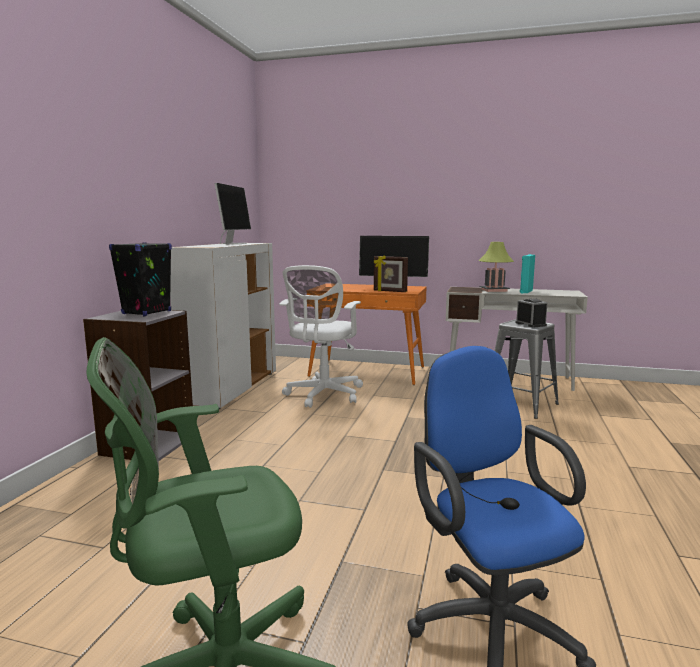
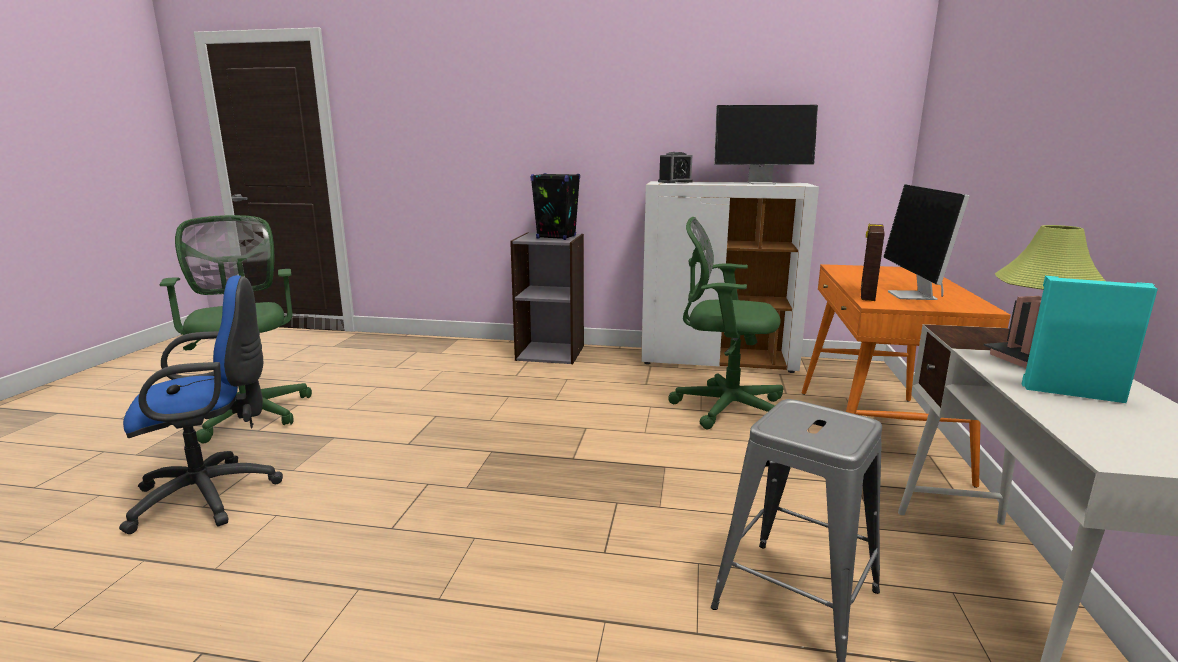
camera: 85 degrees right, 5 degrees up
(323, 395) = (724, 408): white office chair -> green office chair
(530, 324) = (808, 427): alarm clock -> alarm clock (675, 182)

